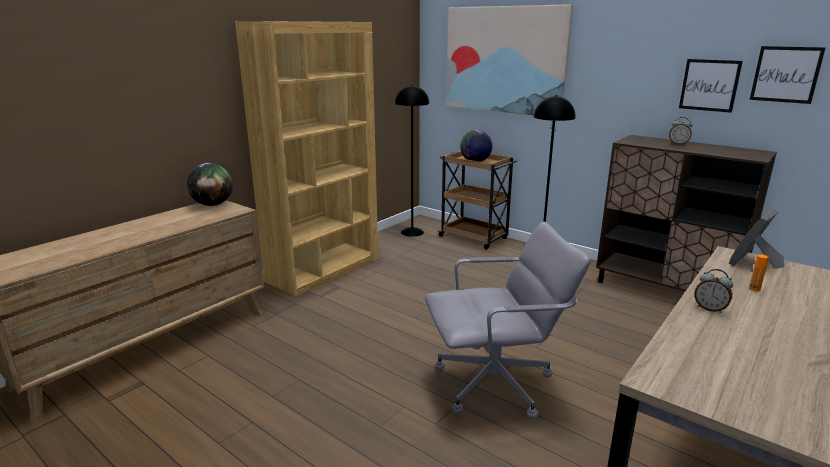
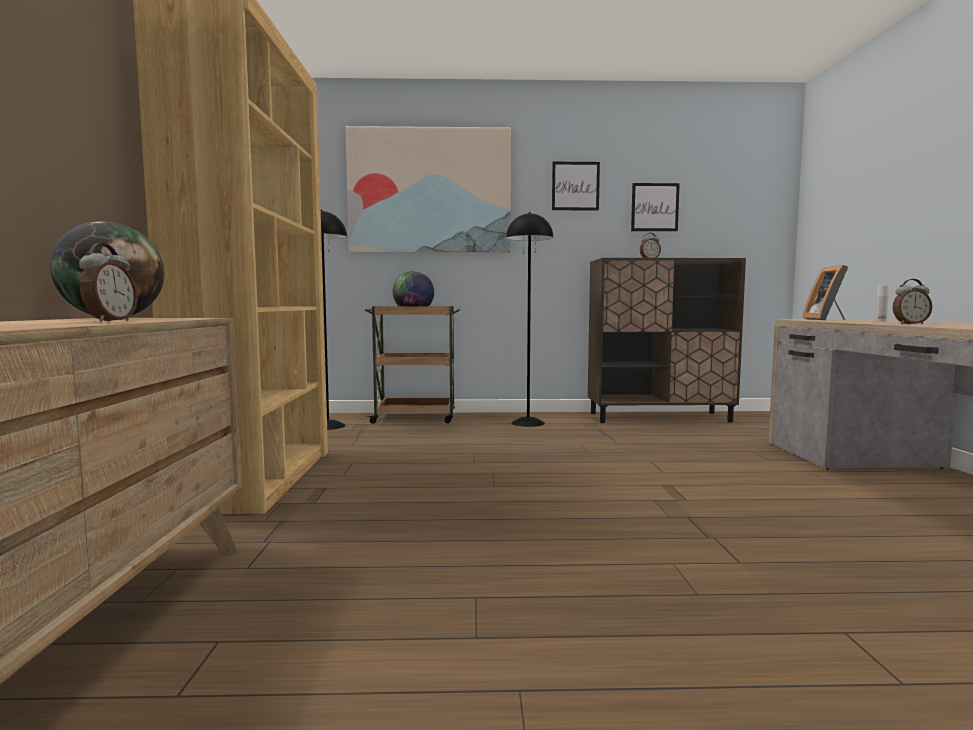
camera: 40 degrees left, 15 degrees down
(183, 223) = (110, 321): none -> alarm clock
(495, 384) = (703, 509): grey office chair -> none
(754, 289) = (880, 321): orange bottle -> white bottle
(785, 74) = (714, 194): picture -> picture (575, 186)

